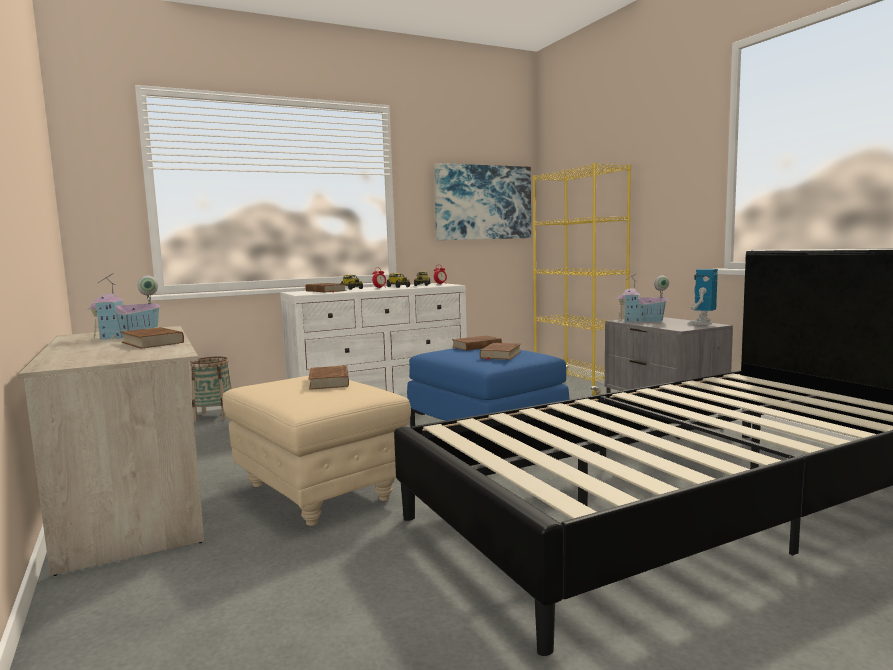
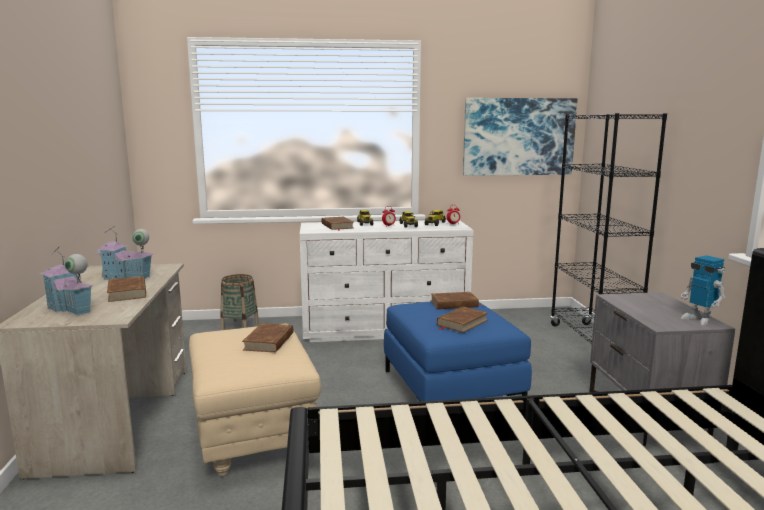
camera: 20 degrees right, 5 degrees up
(579, 385) = (591, 342): yellow bookcase -> black bookcase
(642, 321) = (635, 302): toy house -> toy house (70, 309)
(702, 324) = (699, 319): toy robot -> toy robot turned 90 degrees counterclockwise

